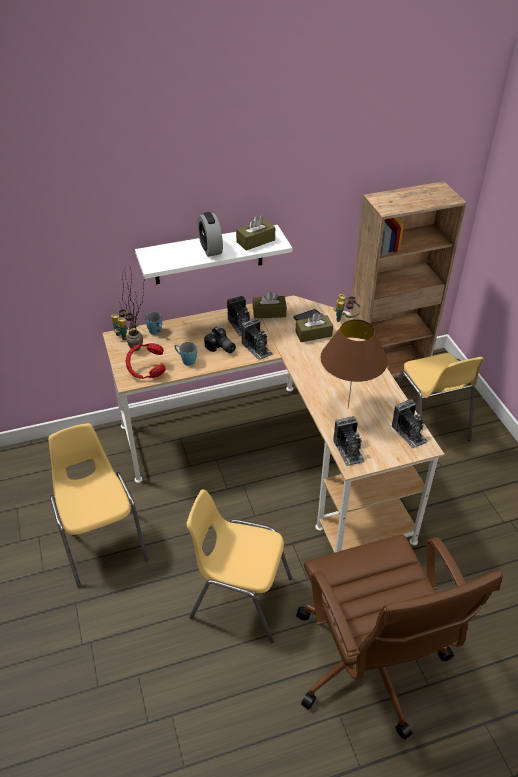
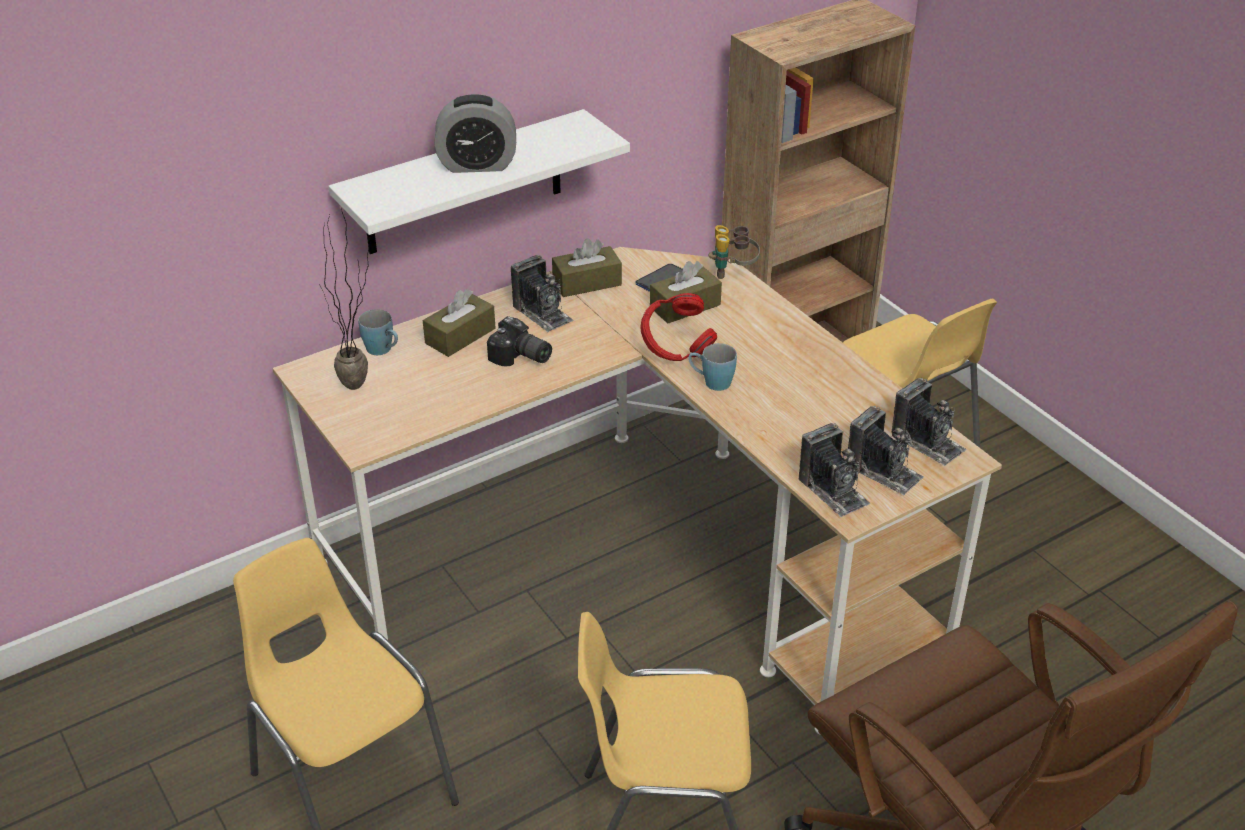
camera: 15 degrees left, 5 degrees down
(126, 333) = (322, 362): binoculars -> none
(146, 371) = (392, 422): red headphones -> red headphones (676, 350)
(186, 360) = (462, 390): blue mug -> blue mug (711, 382)
(210, 248) = (477, 165): alarm clock -> alarm clock turned 60 degrees counterclockwise
(255, 241) = (557, 141): brown tissue box -> brown tissue box (460, 336)
(257, 348) = (590, 347): camera -> camera (884, 471)
(348, 408) = (801, 419): brown table lamp -> none

